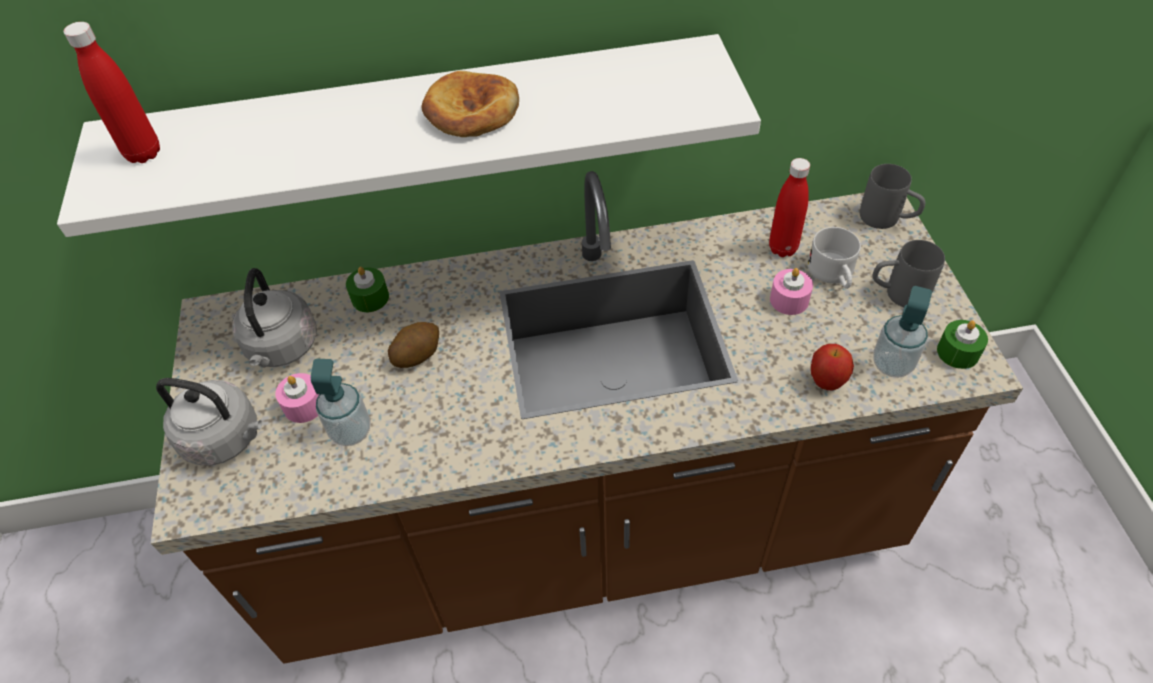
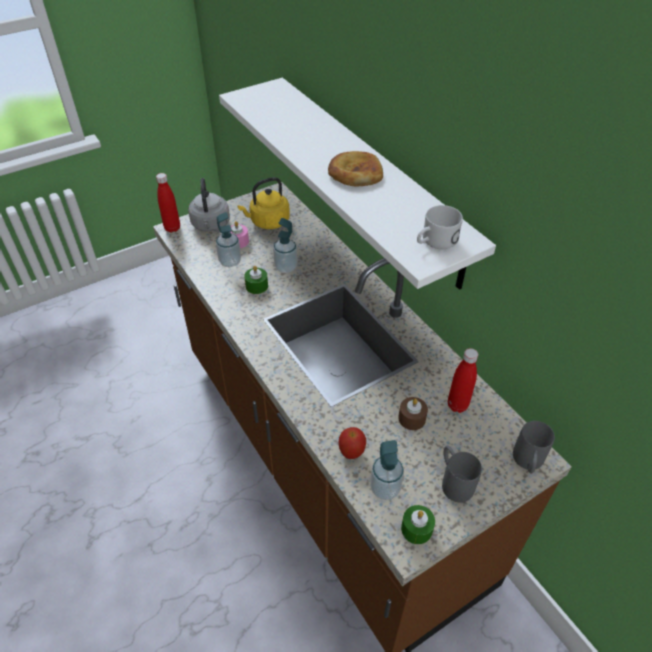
camera: 65 degrees right, 5 degrees down
(143, 153) = (270, 97): red bottle -> red bottle (172, 228)
(282, 348) = (268, 222): grey kettle -> yellow kettle
(370, 298) = (313, 238): green candle -> green candle (256, 286)
(417, 354) = (286, 267): potato -> soap dispenser
(789, 300) = (412, 418): pink candle -> brown candle
(833, 275) = (449, 439): white mug -> white mug (434, 242)

